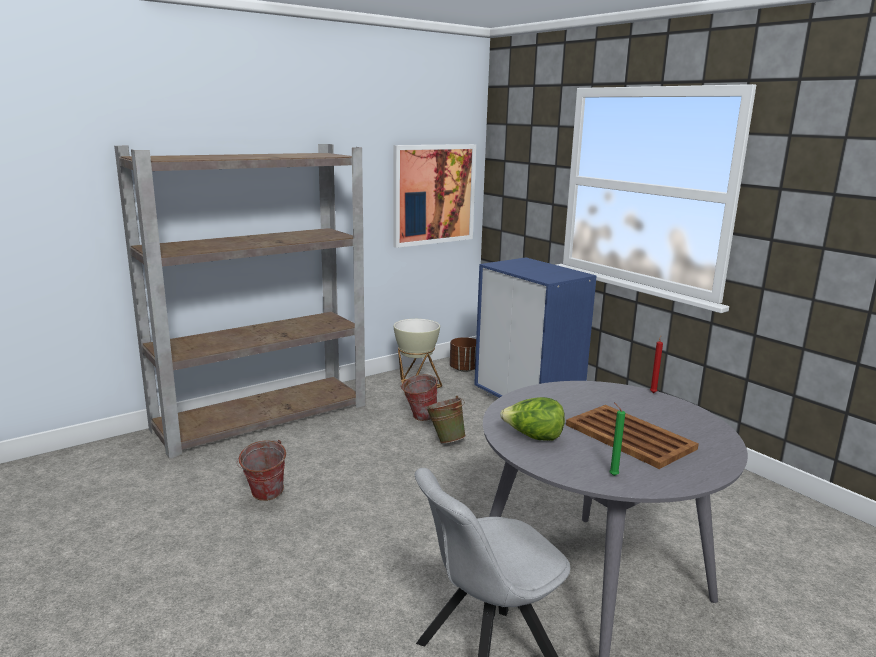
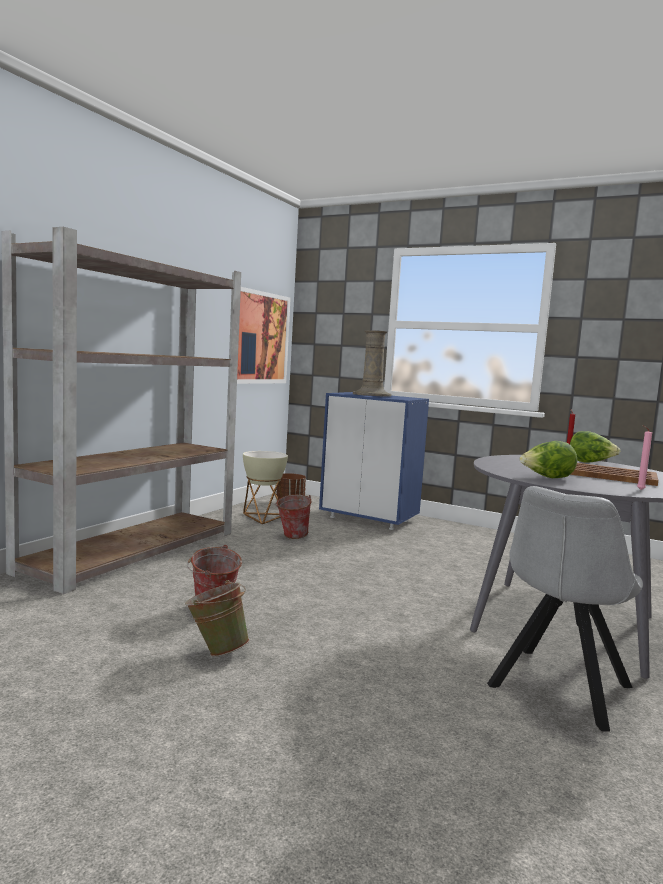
camera: 25 degrees left, 10 degrees down
(445, 440) = (334, 549): green bucket -> green bucket (216, 650)
(529, 268) = (372, 395): none -> beige vase
(612, 475) = (639, 490): green candle -> pink candle
(663, 407) = (590, 463): none -> lettuce

